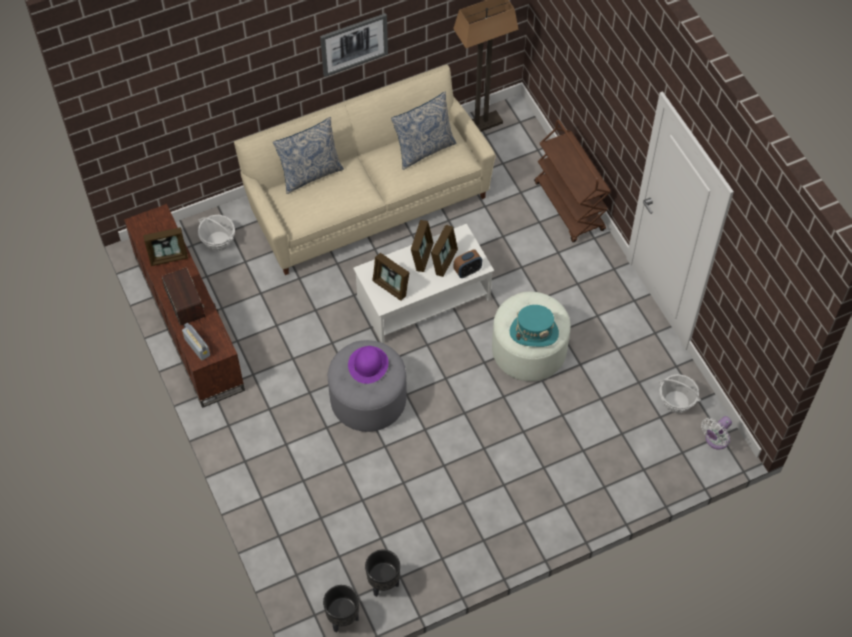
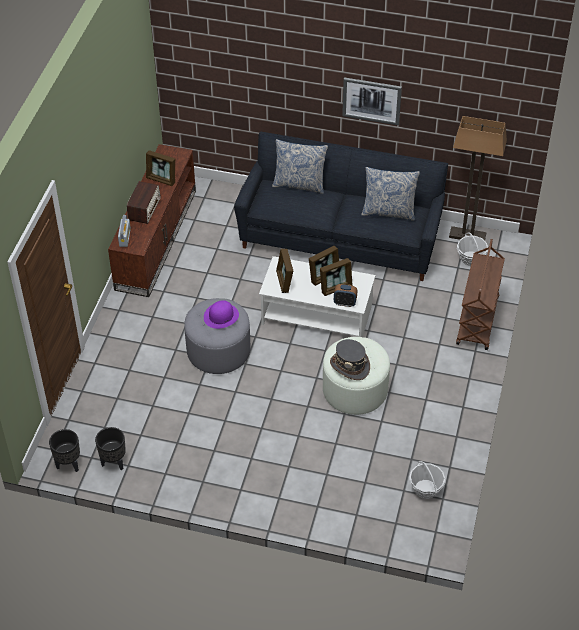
camera: 40 degrees right, 10 degrees down
(218, 241) = (222, 204): basket -> basket (470, 258)
(367, 200) = (341, 236): beige sofa -> black sofa
(534, 332) = (350, 366): turquoise hat -> grey hat
(715, 440) = (428, 532): white fan -> none

